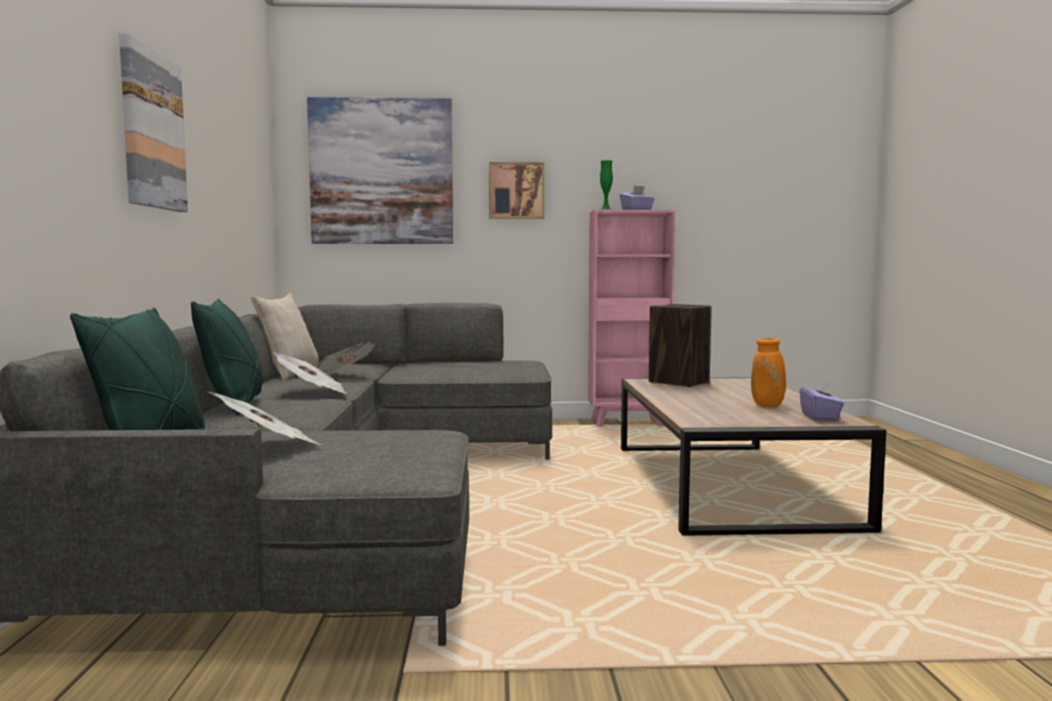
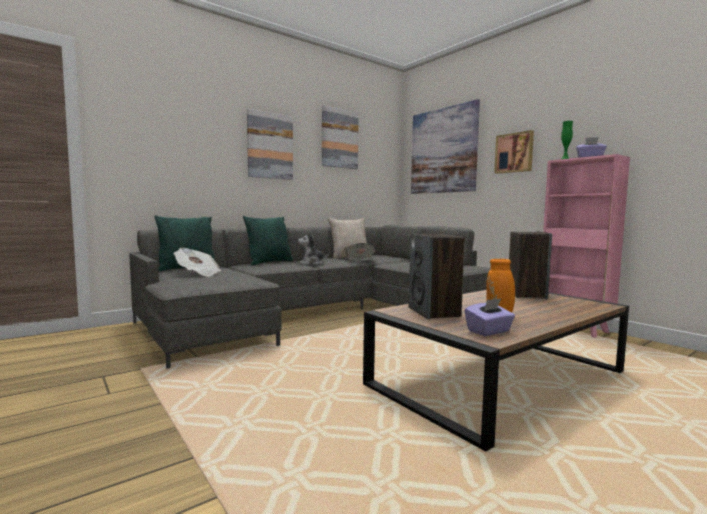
camera: 55 degrees right, 0 degrees up
(223, 126) = (339, 138): none -> picture
(312, 393) = (312, 263): newspaper -> plush toy
(723, 415) = (434, 312): none -> speaker

